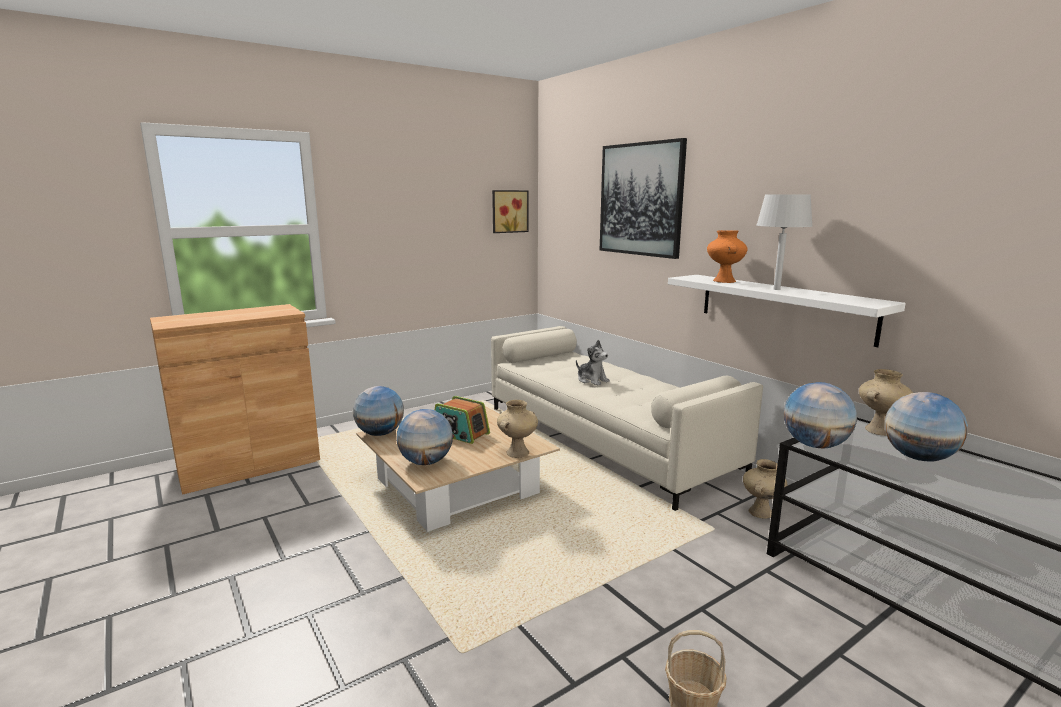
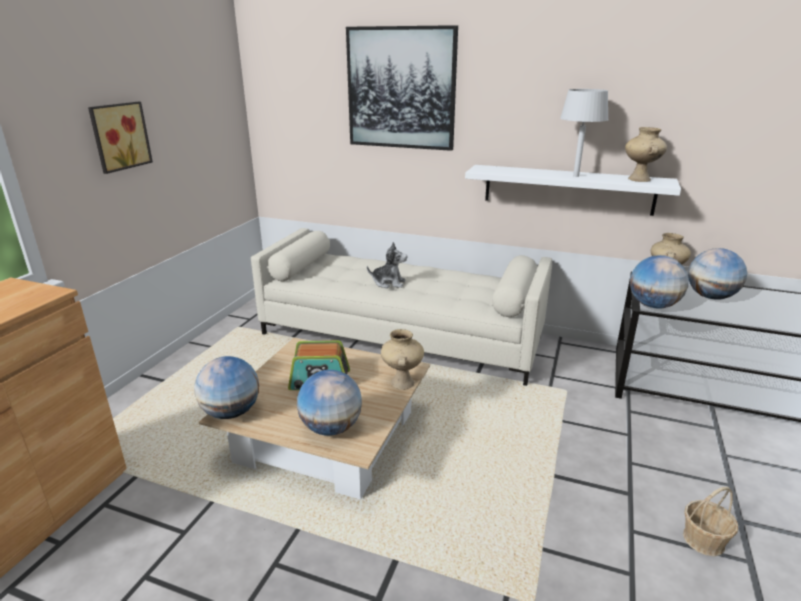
camera: 35 degrees left, 10 degrees up
(509, 211) = (221, 102): picture -> picture (119, 136)
(723, 281) = (517, 171): orange vase -> none
(761, 513) = (577, 364): beige vase -> beige vase (640, 179)

